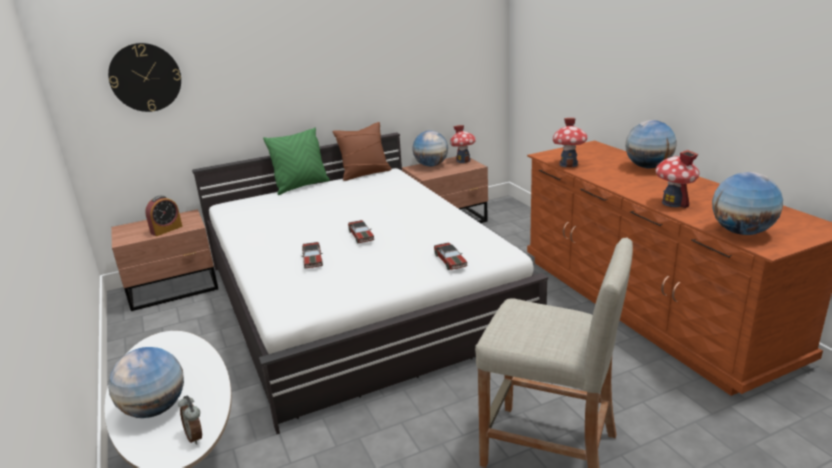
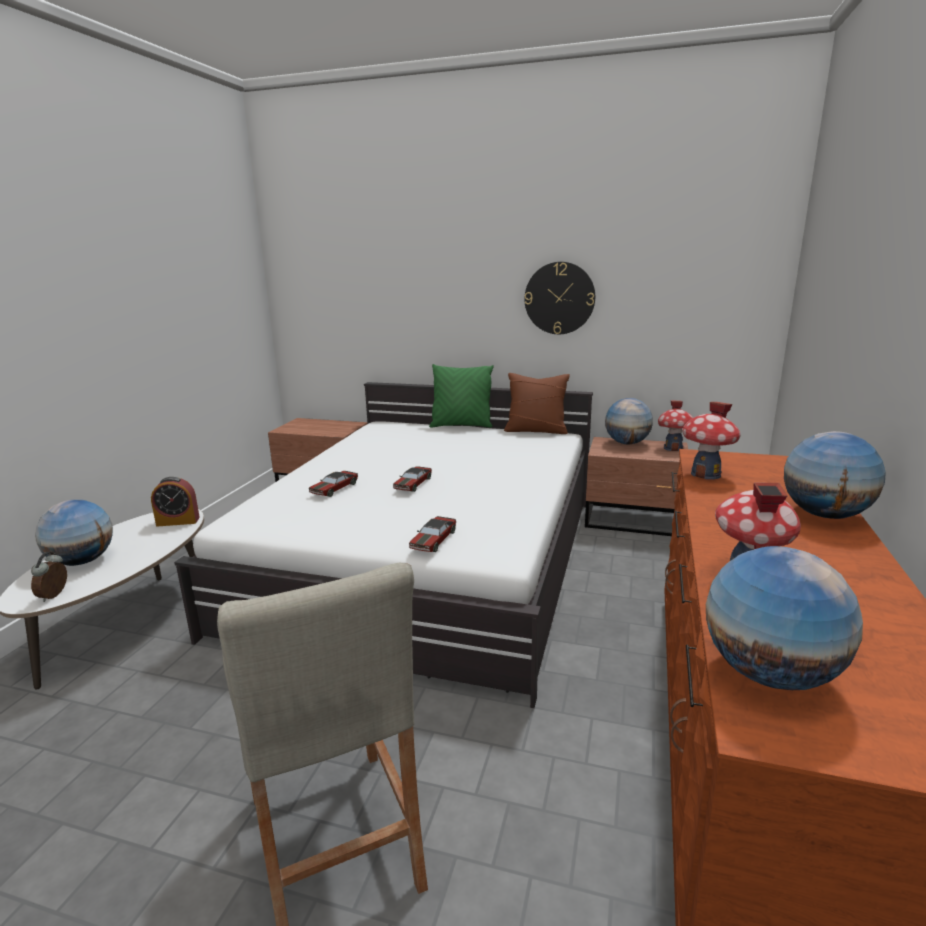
camera: 40 degrees right, 5 degrees down
(145, 77) = (341, 286): wall clock -> wall clock (559, 298)
(166, 230) = (319, 431): alarm clock -> alarm clock (178, 521)

